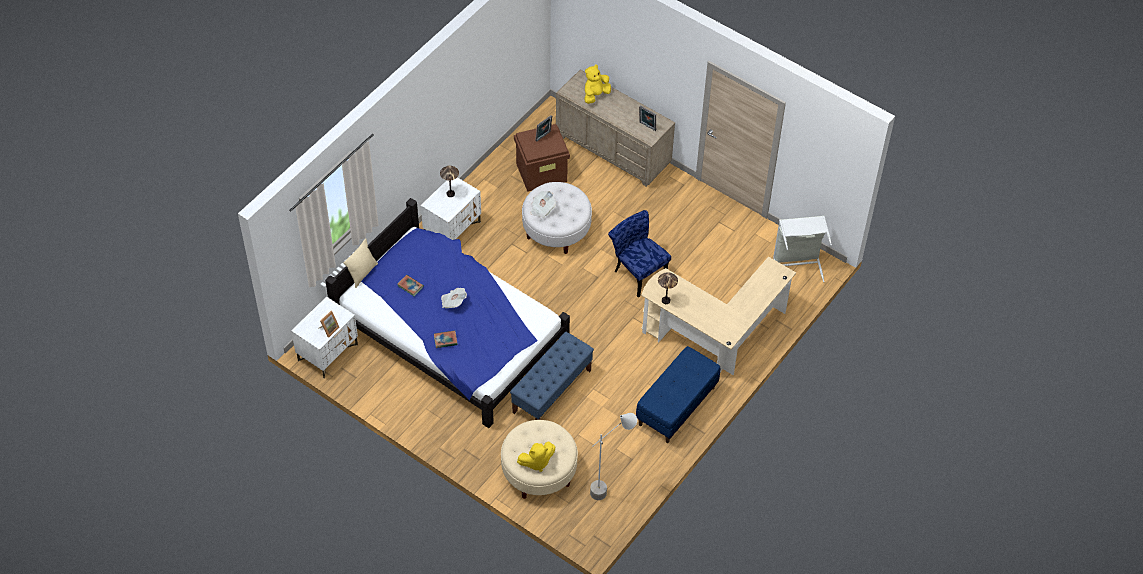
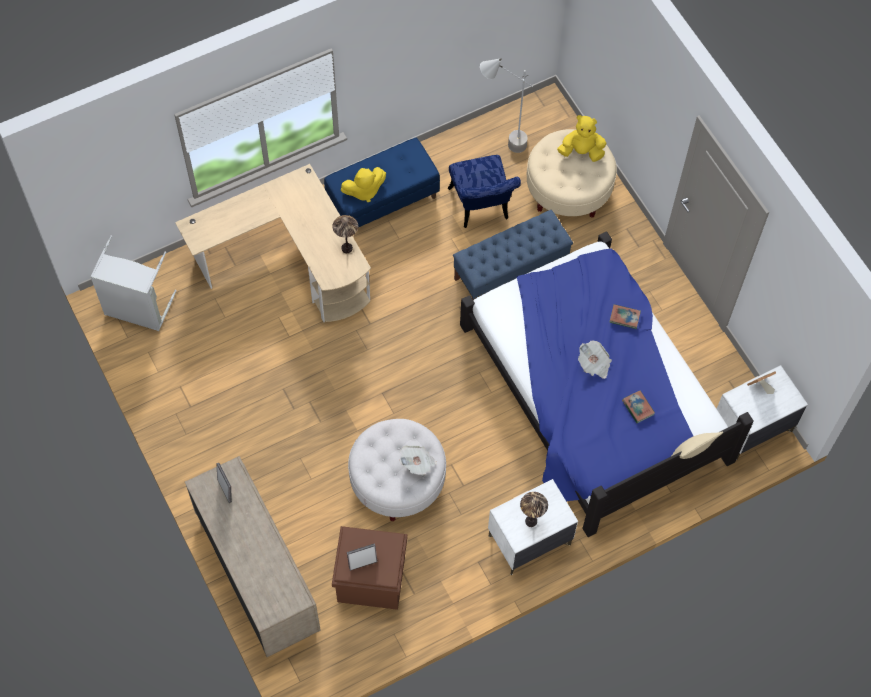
camera: 155 degrees left, 10 degrees up
(595, 95) = (263, 574): yellow plush toy -> yellow plush toy (364, 191)
(637, 271) = (329, 380): blue chair -> blue chair (480, 208)

